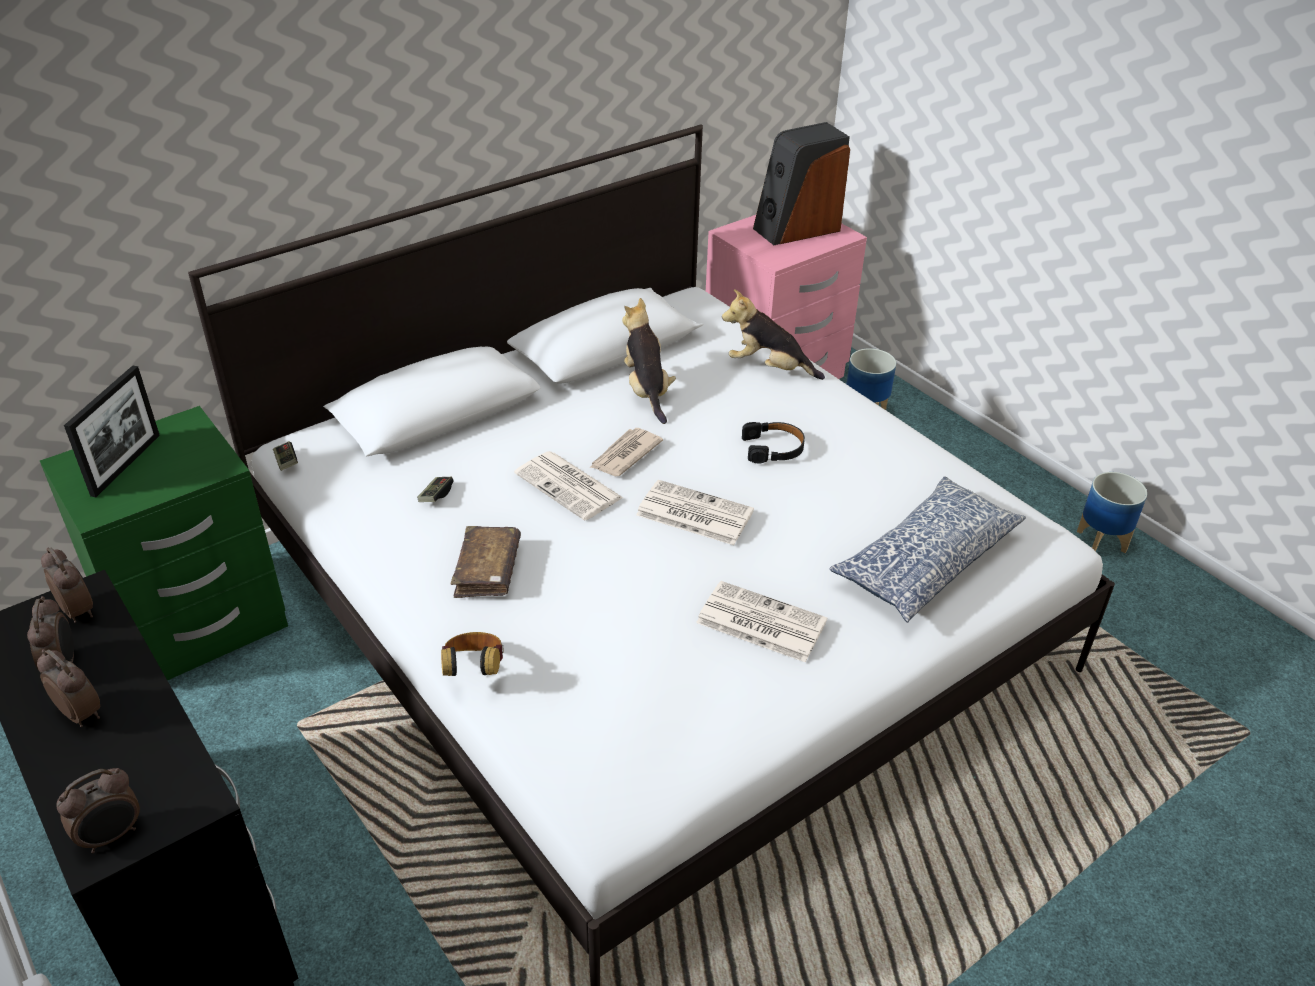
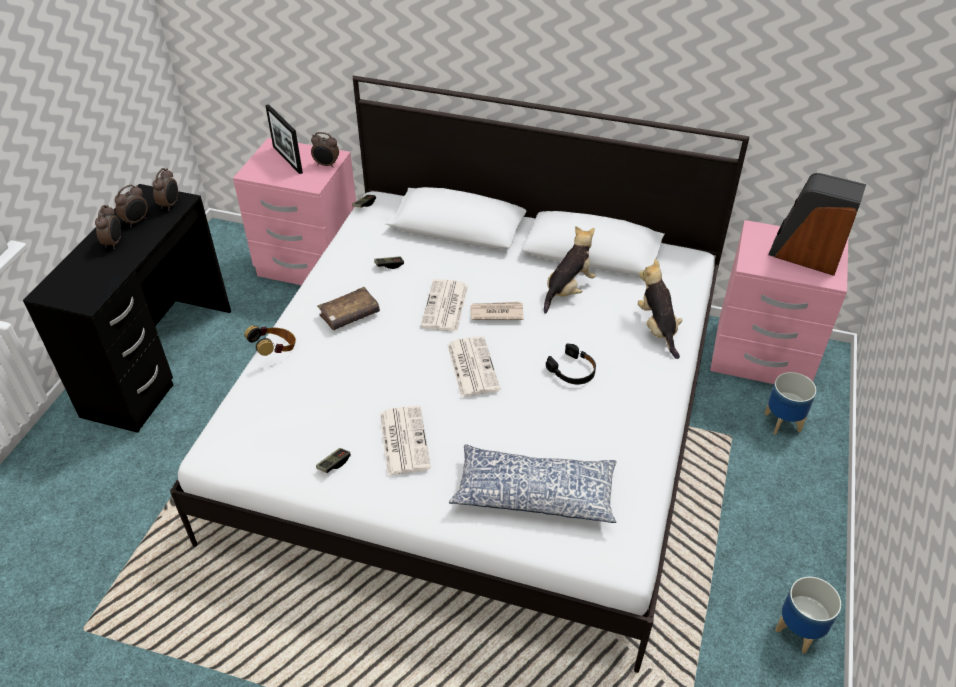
camera: 55 degrees right, 5 degrees up
(112, 836) = (56, 291): alarm clock -> alarm clock (326, 165)
(126, 465) = (287, 160): picture frame -> picture frame turned 75 degrees clockwise
(197, 626) = (309, 265): green nightstand -> pink nightstand
(742, 703) = (334, 464): none -> game controller

